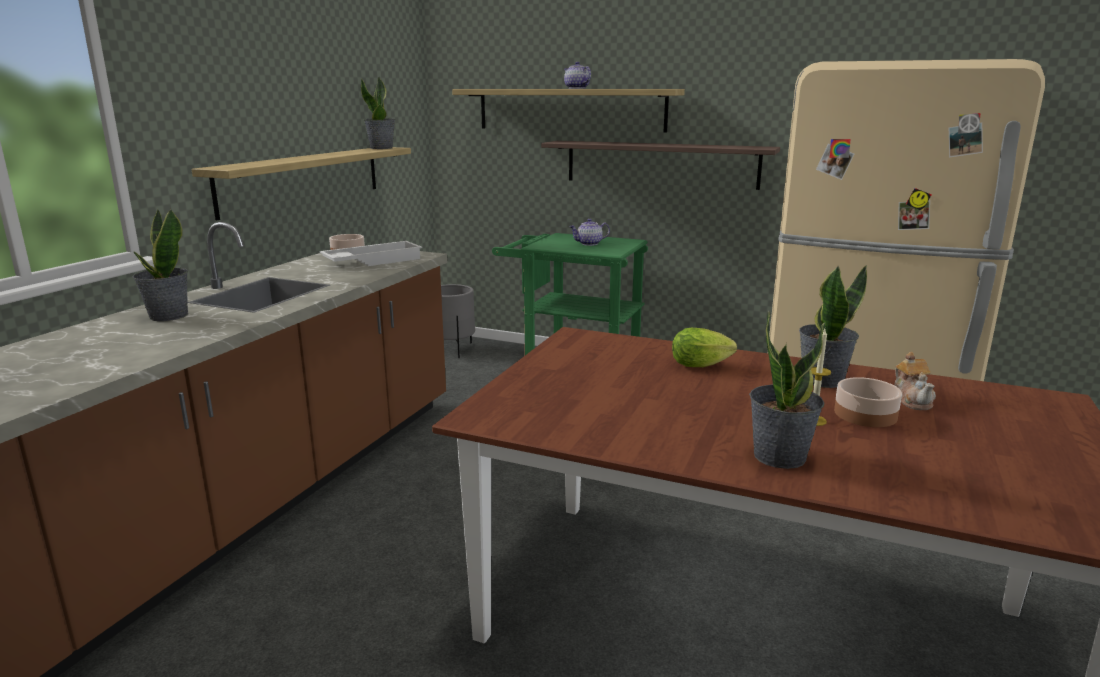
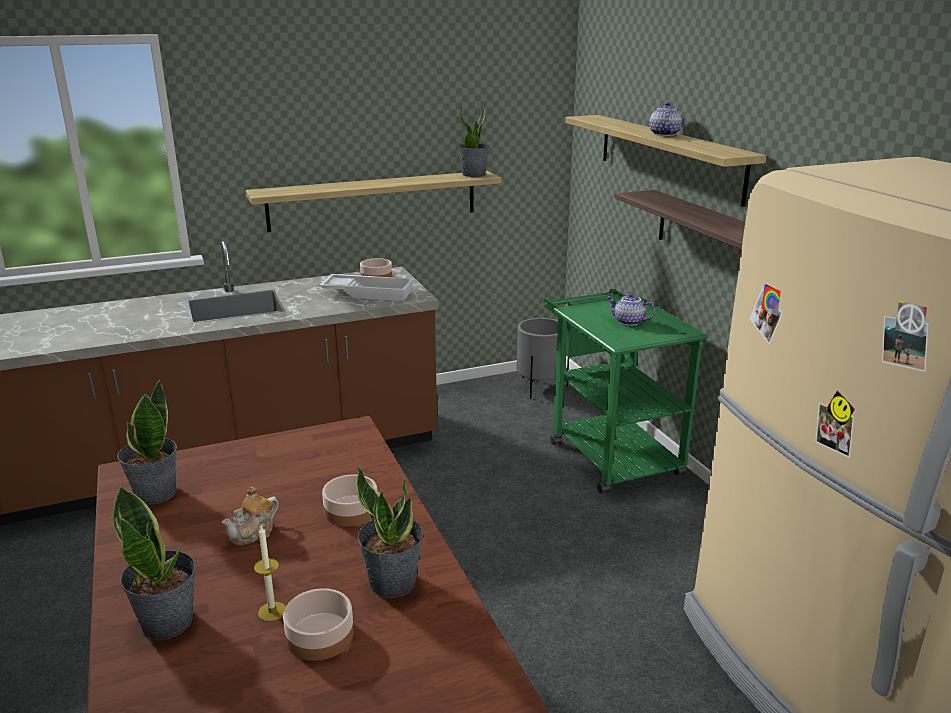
camera: 45 degrees right, 5 degrees up
(168, 316) = (151, 310): potted plant -> potted plant (155, 493)
(703, 365) = (351, 510): lettuce -> bowl
(912, 400) = (396, 653): teapot -> teapot (254, 533)

